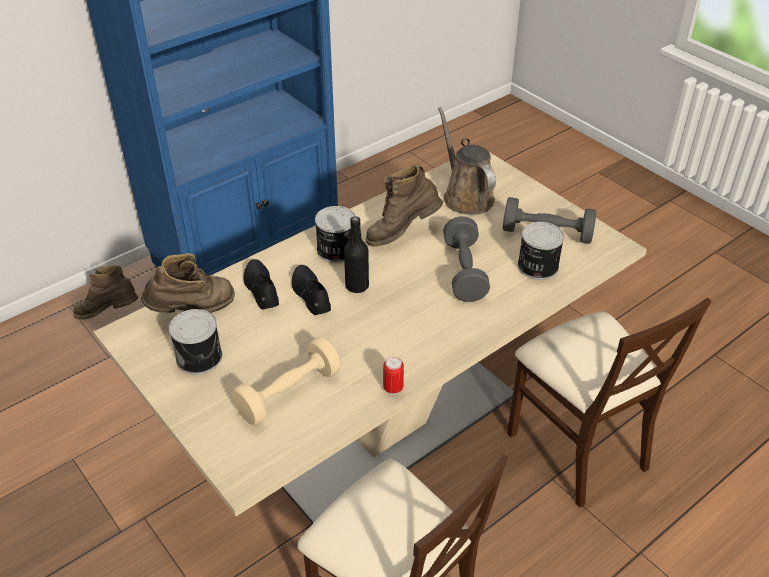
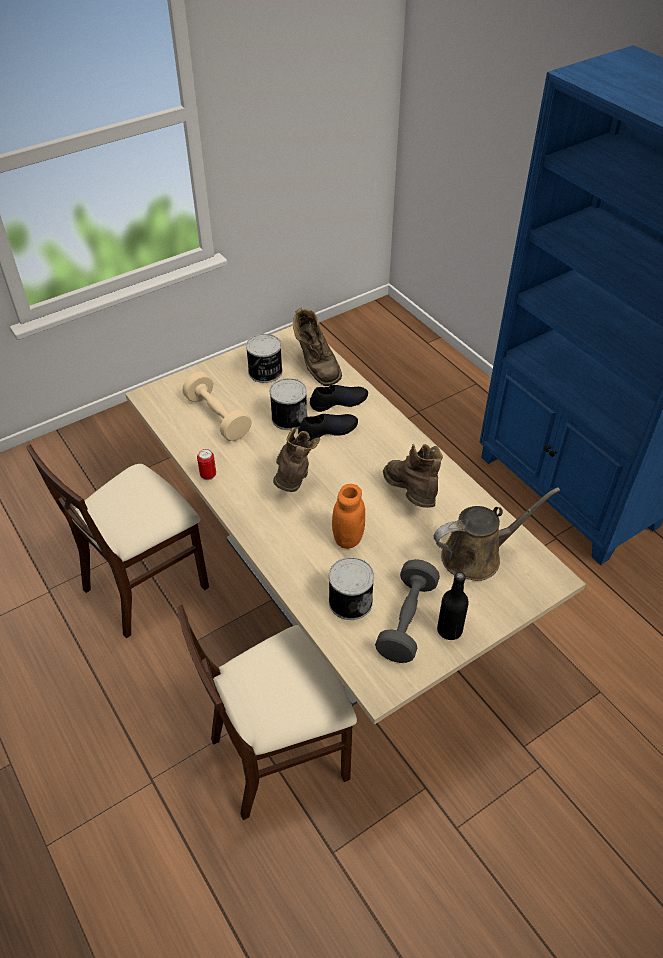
camera: 95 degrees right, 5 degrees up
(109, 314) = (468, 407): brown boot -> brown boot (294, 480)
(336, 250) = (386, 448): can -> can (288, 417)
(357, 286) = (335, 460): black bottle -> black bottle (449, 630)
(464, 271) = (348, 538): grey dumbbell -> orange jar

